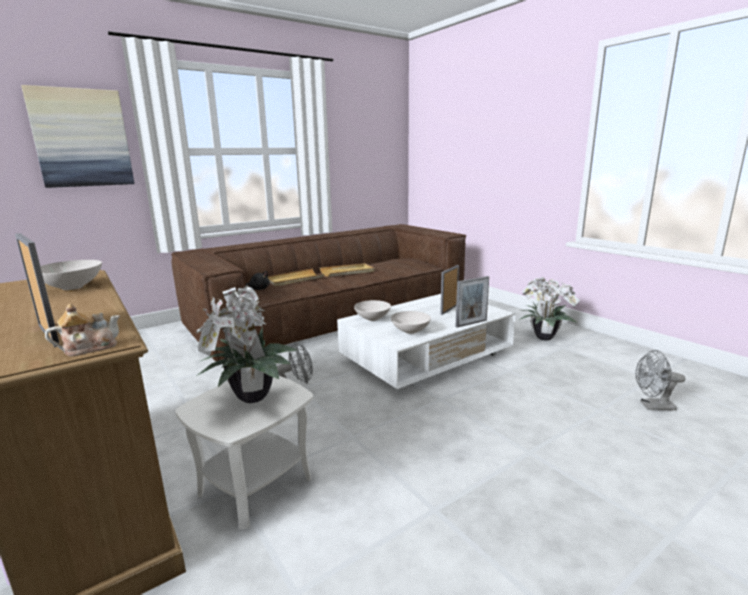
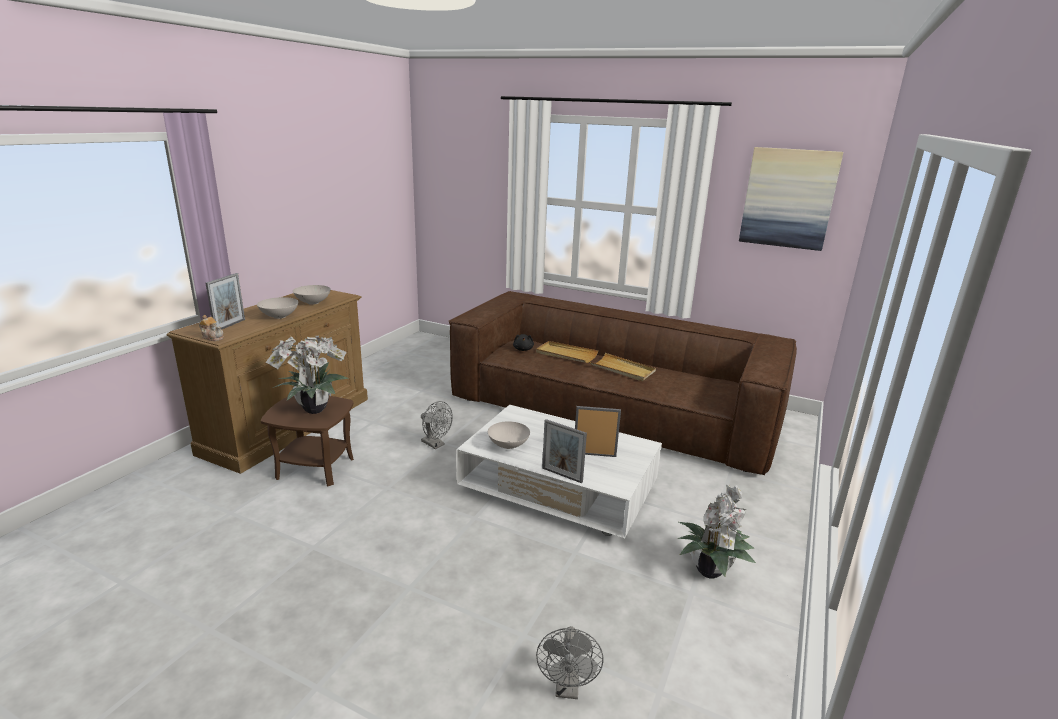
camera: 60 degrees right, 5 degrees up
(82, 138) = (477, 182): picture -> picture (788, 198)
(256, 485) = (315, 468): white side table -> brown side table
(373, 319) = (525, 420): white bowl -> white bowl (279, 317)
(652, 406) = (567, 688): grey fan -> grey fan turned 150 degrees counterclockwise

